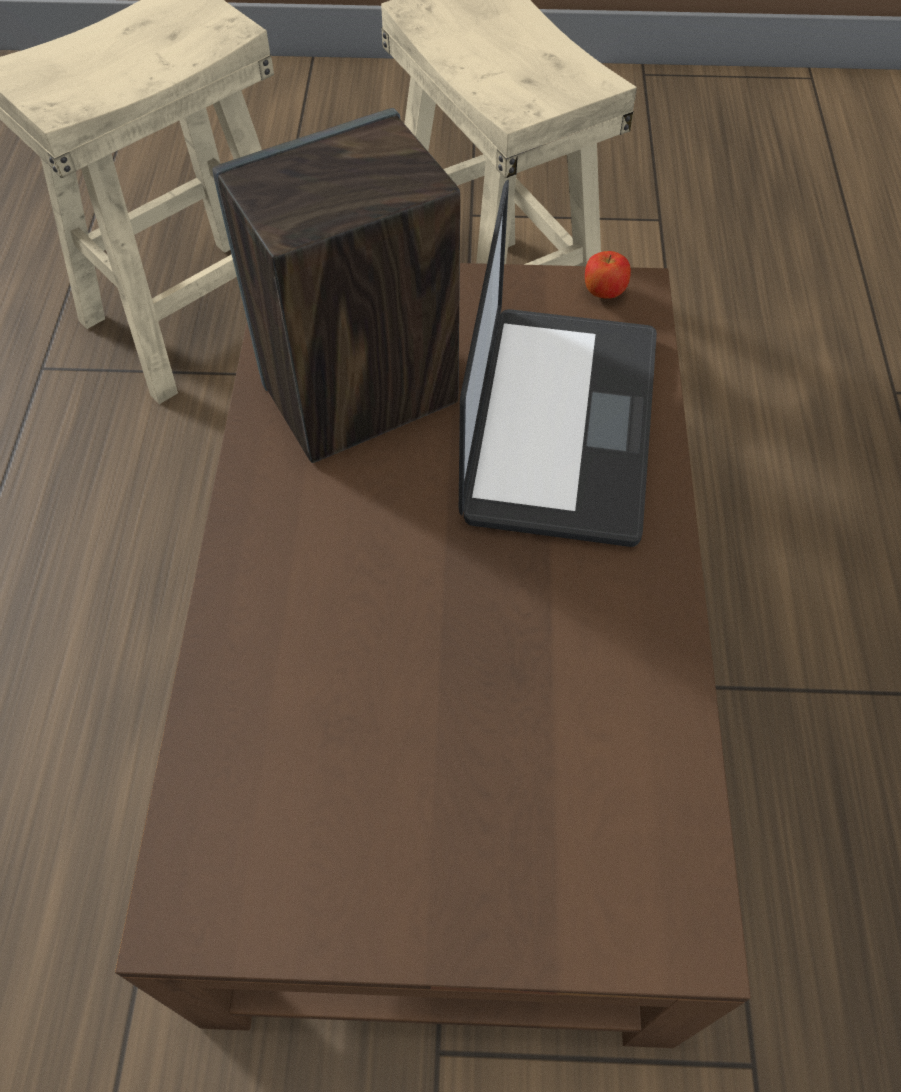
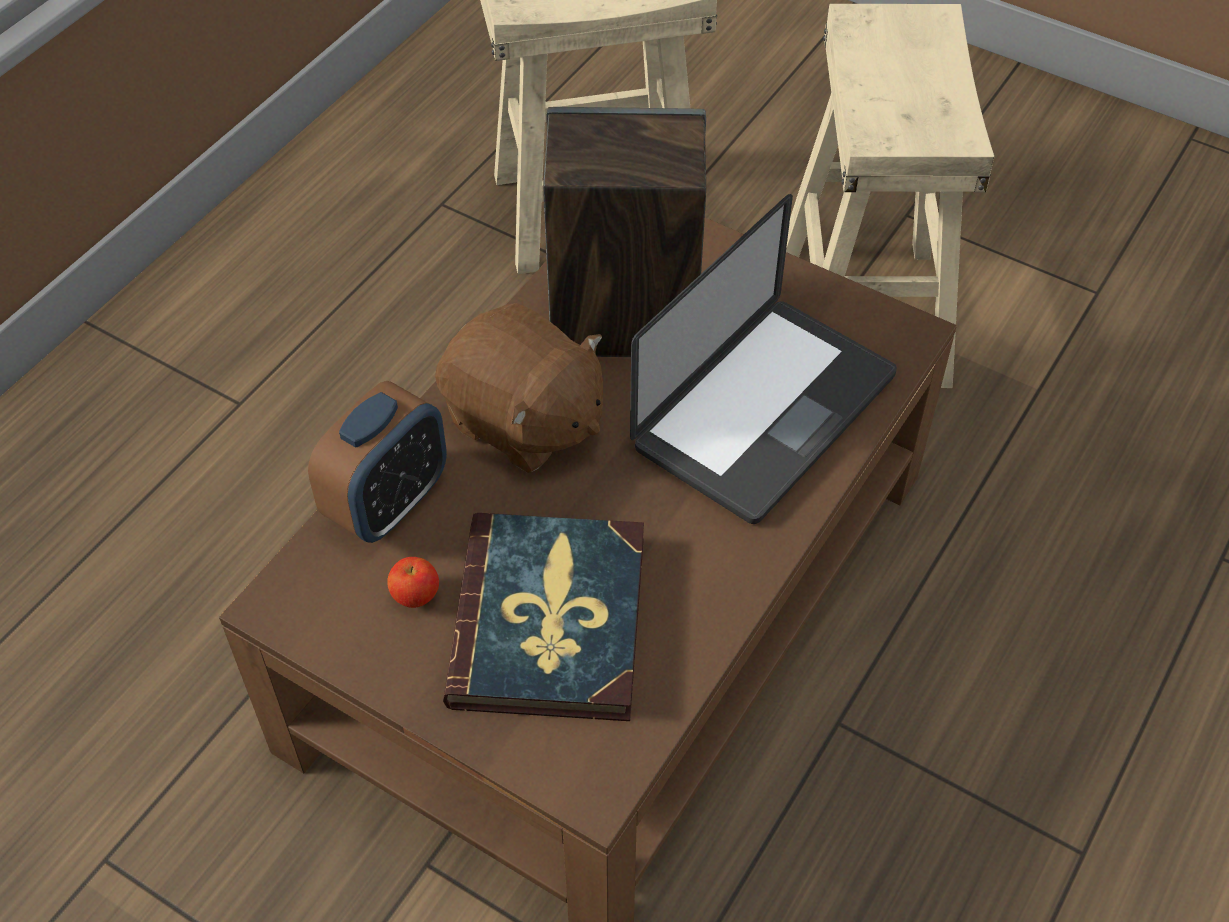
camera: 30 degrees right, 5 degrees down
(237, 715) = (388, 503): none -> alarm clock
(329, 548) = (524, 422): none -> brown plush toy
(508, 760) = (550, 621): none -> book
(603, 292) = (882, 322): apple -> apple (415, 596)

